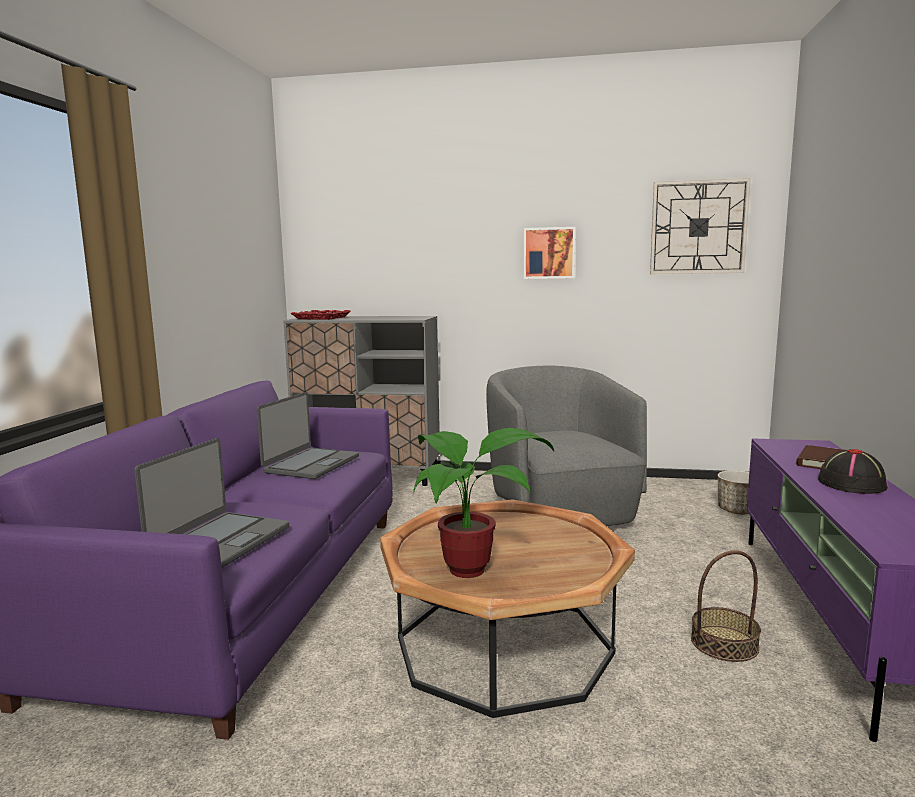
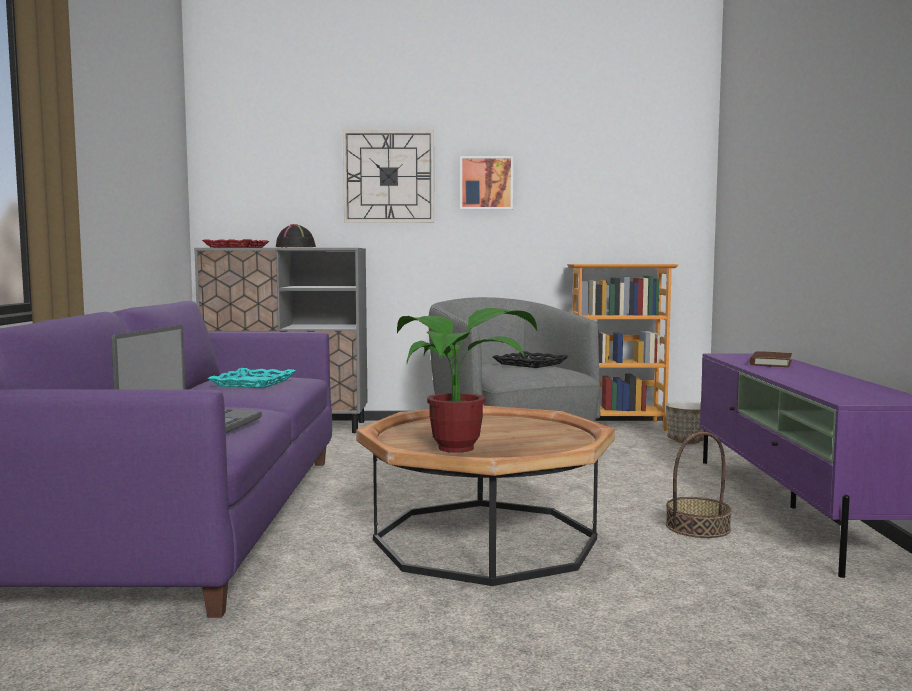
camera: 10 degrees left, 5 degrees down
(311, 464) = (252, 383): laptop -> turquoise tray
(579, 438) = (530, 364): none -> black tray
(672, 485) = (617, 425): none -> bookcase
(698, 227) = (635, 160): wall clock -> wall clock (389, 176)
(852, 483) = (802, 372): black hat -> black hat (296, 247)

